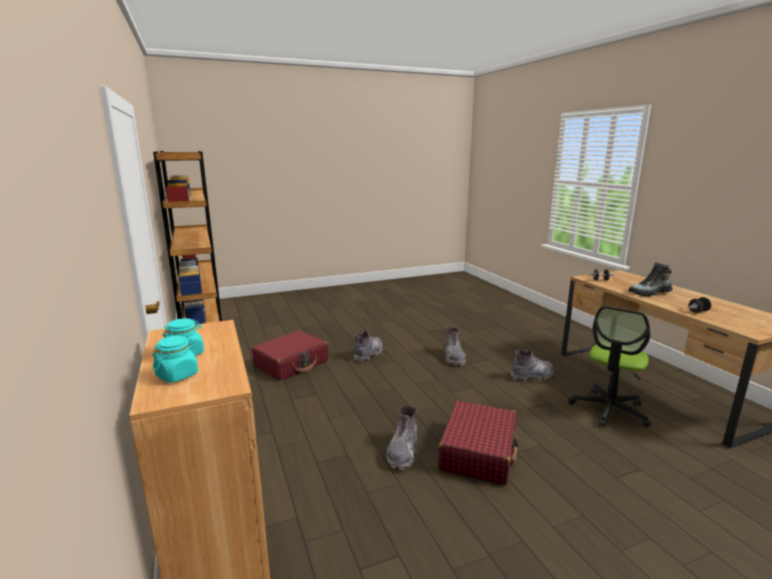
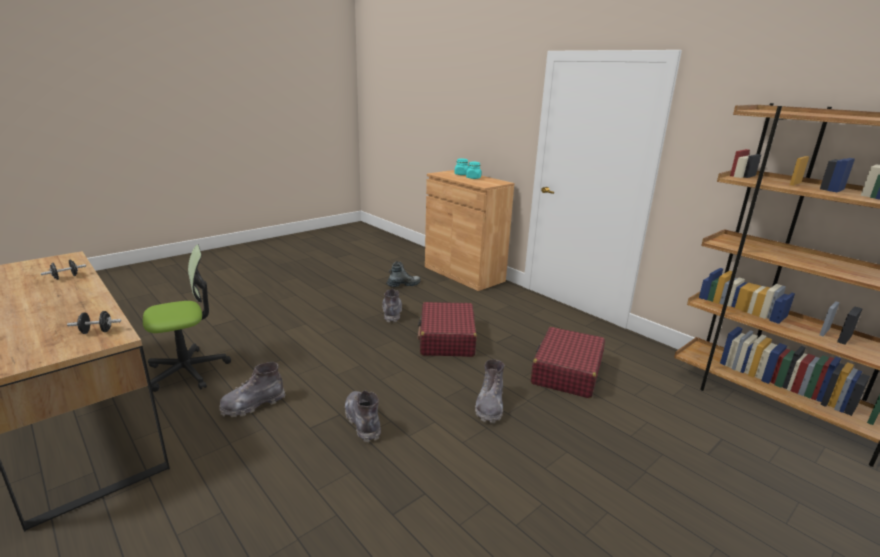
camera: 160 degrees right, 5 degrees up
(478, 452) = (335, 320): red suitcase -> red suitcase (447, 339)
(609, 410) = (188, 371): office chair -> office chair turned 45 degrees clockwise
(649, 293) = (65, 305): boot -> boot (403, 285)

